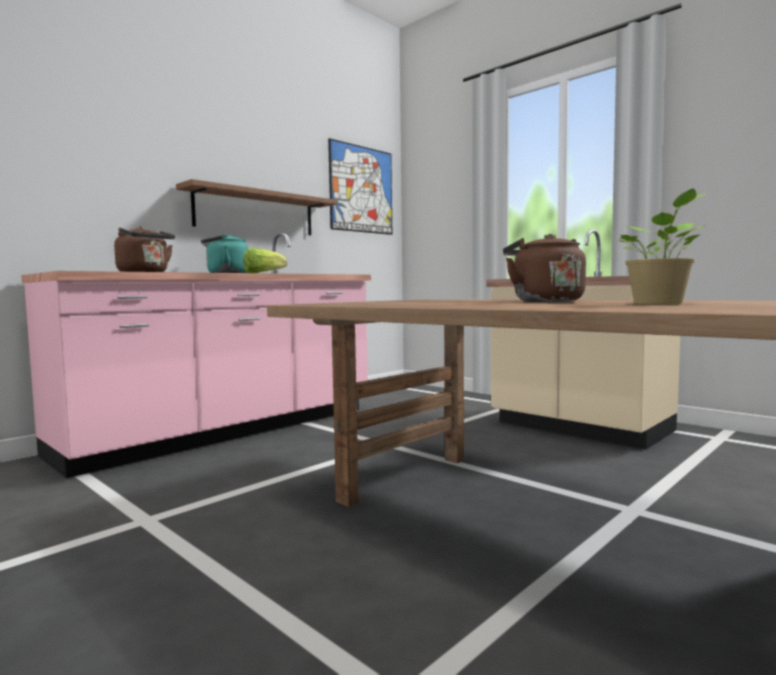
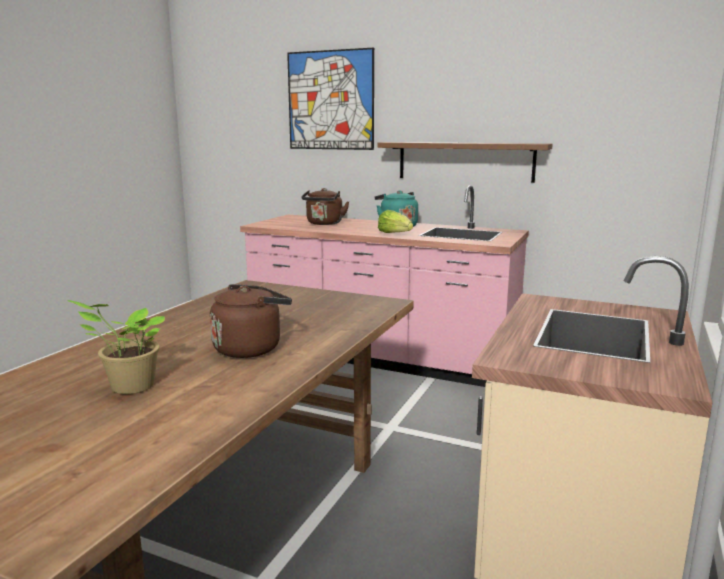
camera: 70 degrees right, 10 degrees up
(361, 189) = (632, 117): picture -> picture (330, 100)

